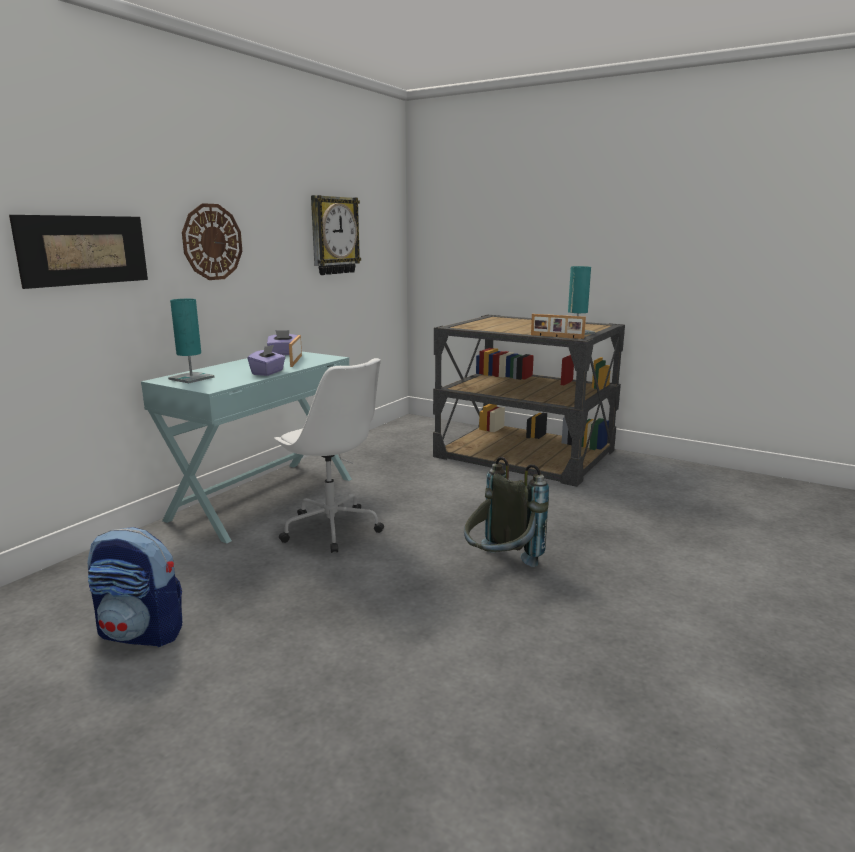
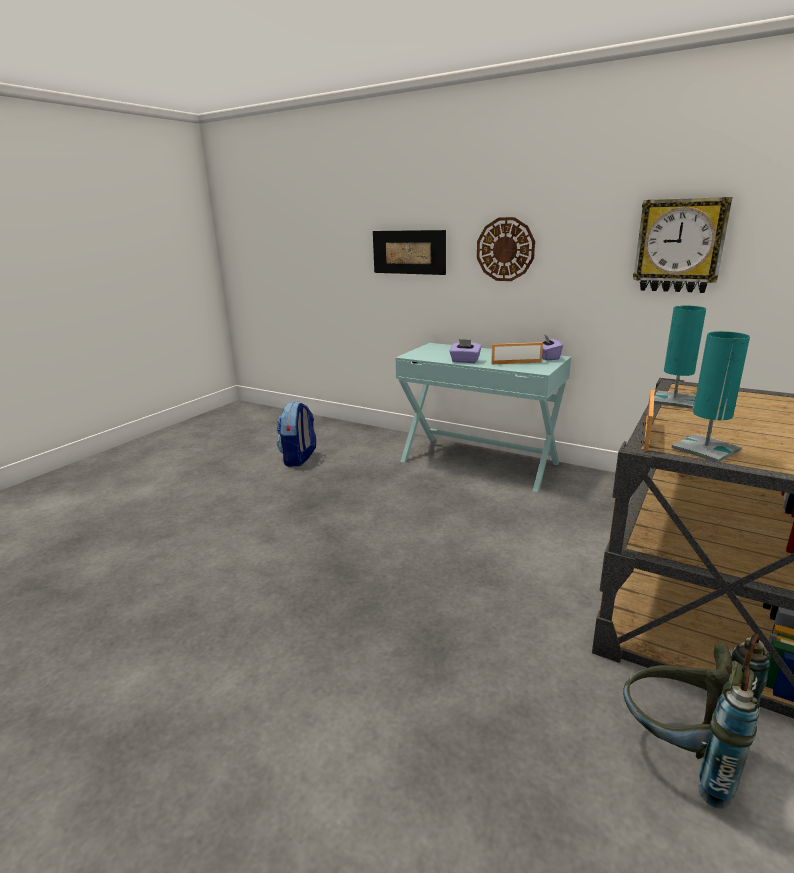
camera: 90 degrees right, 5 degrees up
(191, 378) = (439, 349): turquoise table lamp -> turquoise table lamp (674, 400)
(333, 530) = (424, 494): white office chair -> none
(500, 567) = (358, 574): grey backpack -> grey backpack (680, 754)

